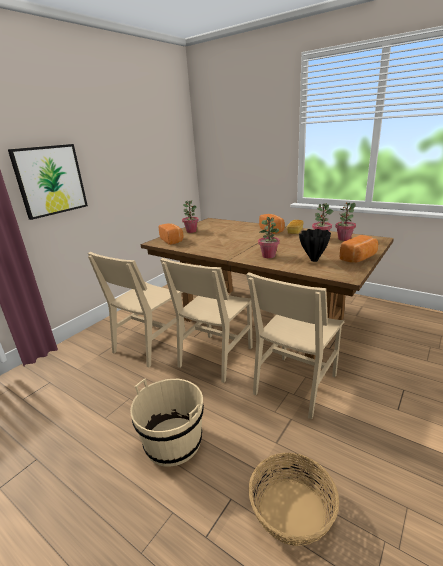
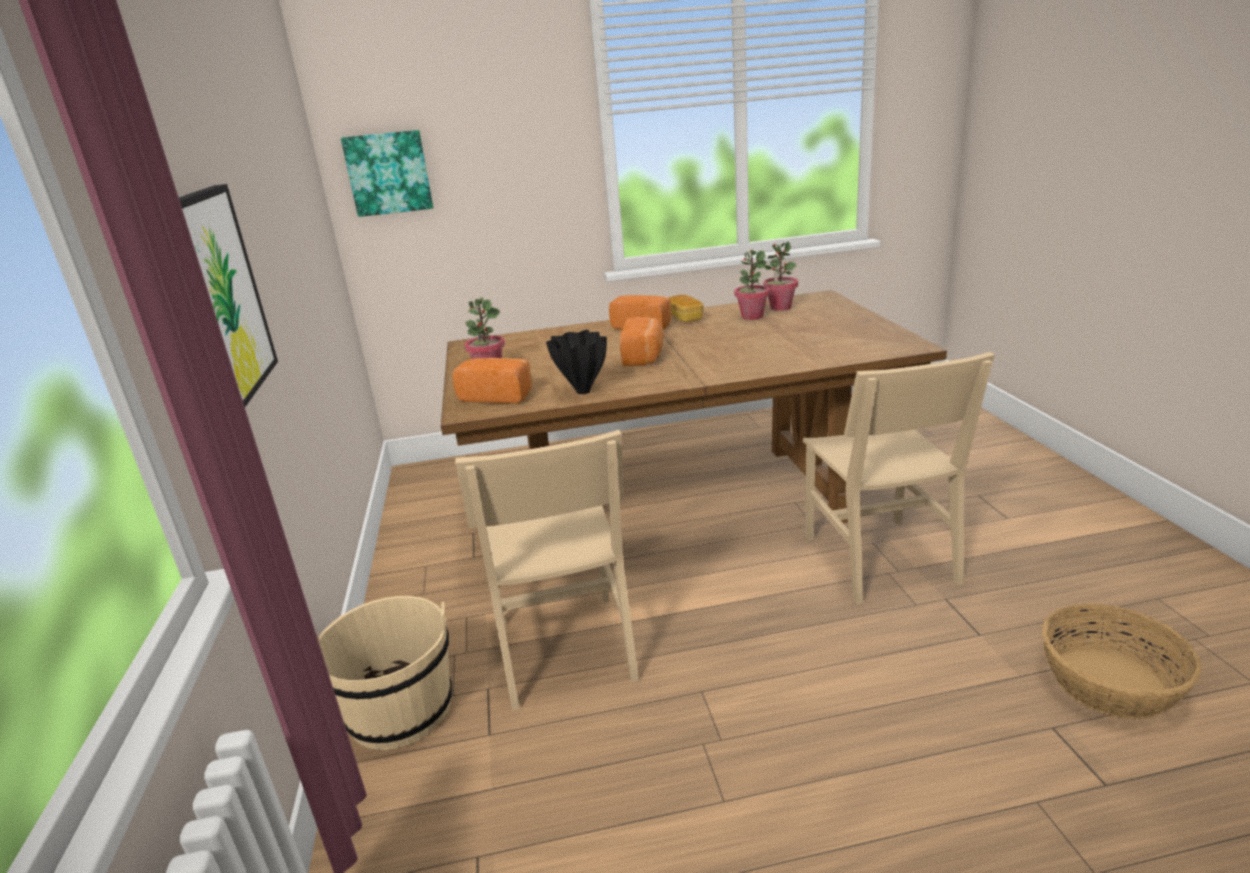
camera: 45 degrees left, 0 degrees up
(173, 441) = (881, 735): beige bucket -> beige bucket (400, 710)
(214, 145) = (388, 173): none -> picture
(216, 356) = (716, 593): beige chair -> none
(269, 256) = (747, 359): potted plant -> none
(314, 260) = (821, 343): black vase -> black vase (582, 391)
(359, 258) = (864, 323): bread -> bread (644, 356)

